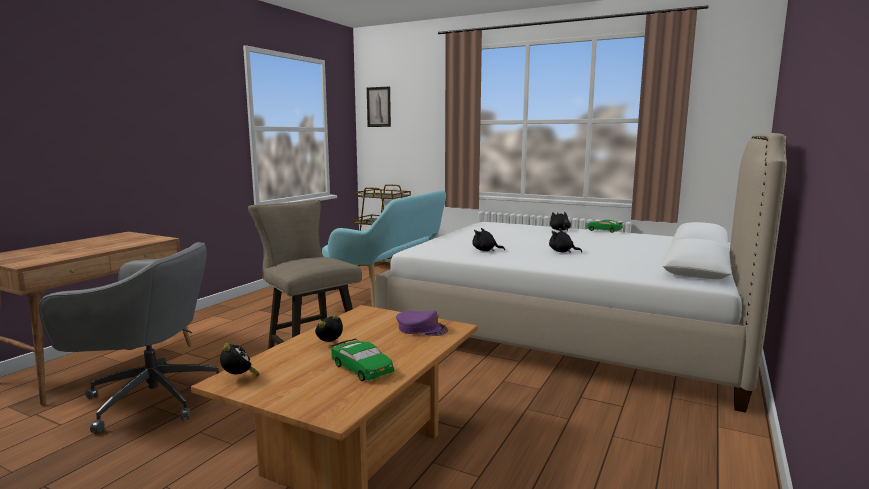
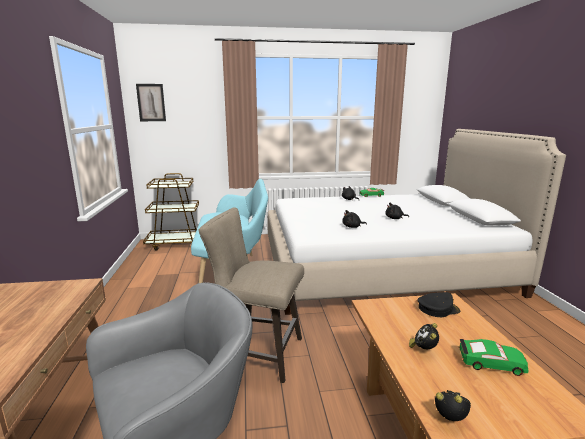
camera: 35 degrees left, 5 degrees up
(422, 329) = (437, 309): purple cap -> black cap

